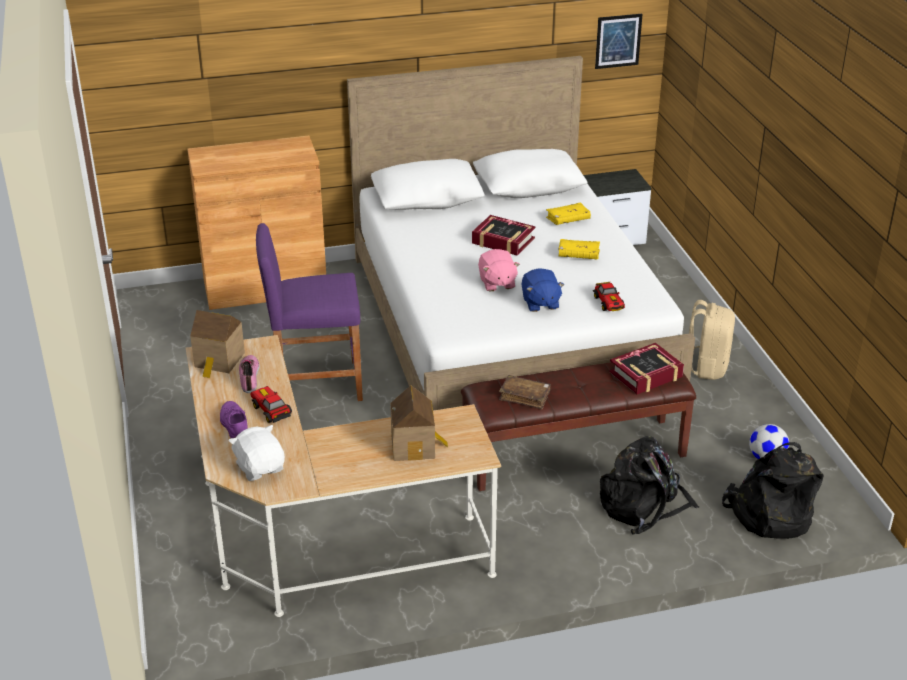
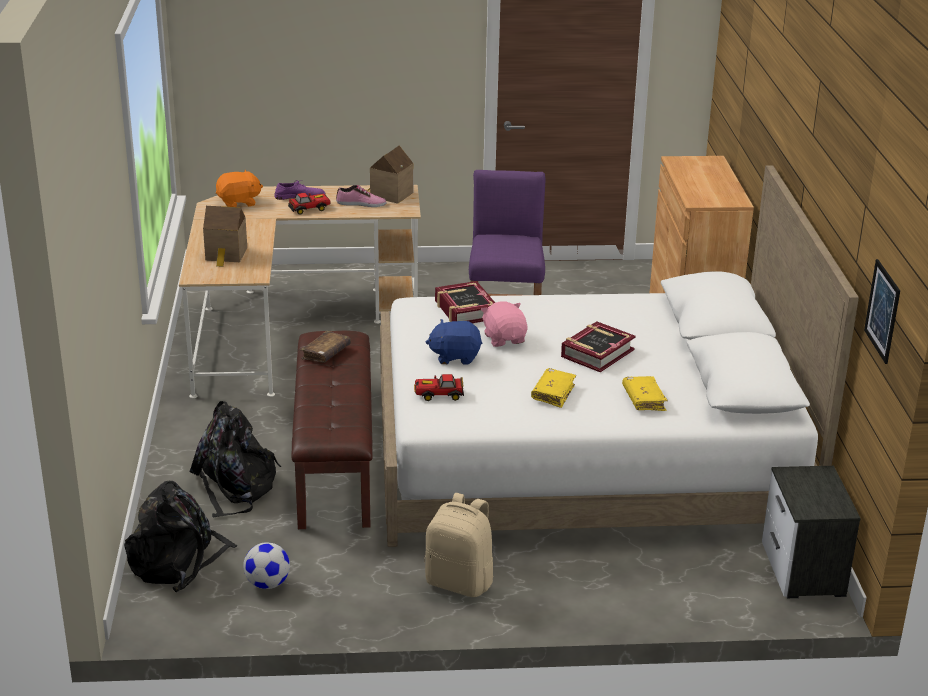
camera: 100 degrees right, 5 degrees down
(260, 467) = (239, 202): white plush toy -> orange plush toy
(497, 283) = (504, 339): pink plush toy -> pink plush toy turned 75 degrees clockwise
(646, 375) = (329, 422): book -> book (465, 310)

